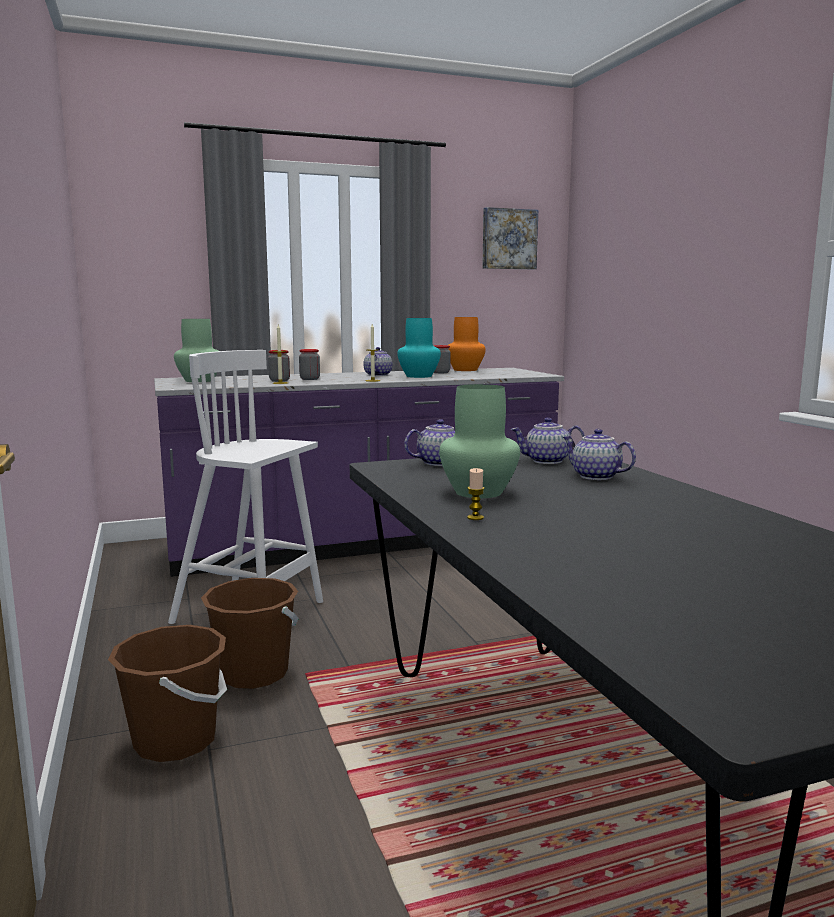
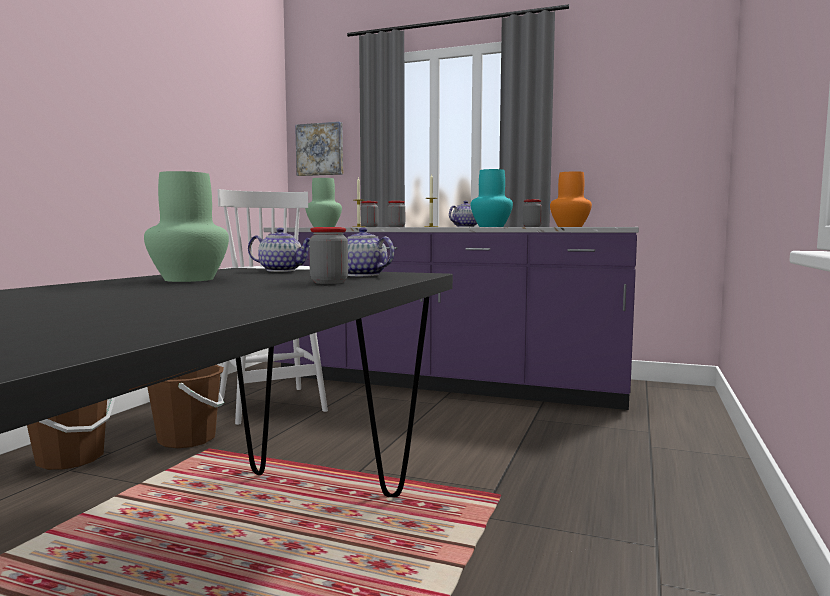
camera: 40 degrees right, 5 degrees down
(475, 518) = (90, 285): candle -> none
(508, 239) = (652, 92): picture -> picture (320, 149)
(595, 476) = (329, 282): teapot -> jar

